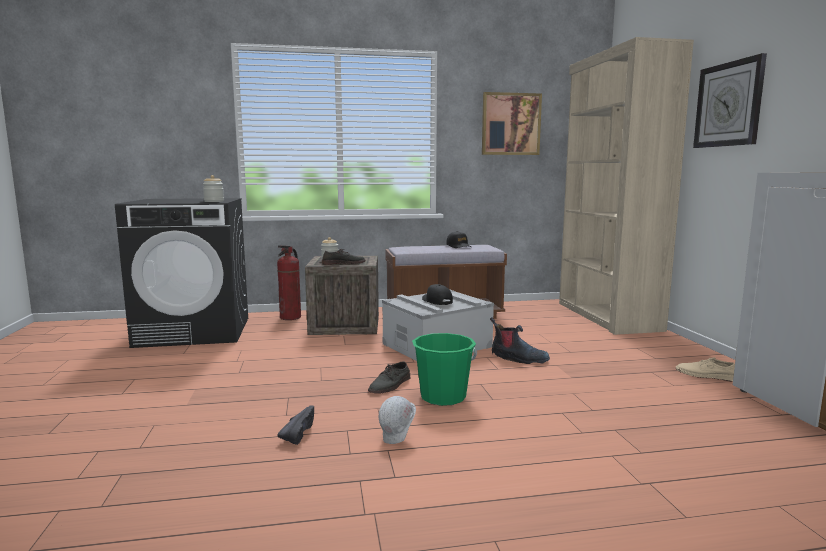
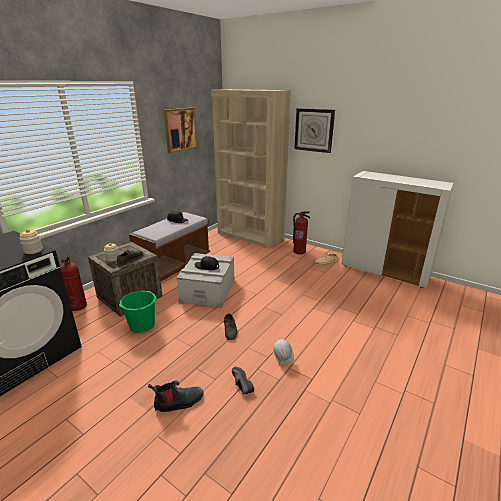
camera: 45 degrees left, 15 degrees up
(443, 397) = (262, 324): green bucket -> green bucket (142, 325)
(518, 359) = (256, 283): boot -> boot (178, 403)
(668, 351) = (299, 252): none -> fire extinguisher

